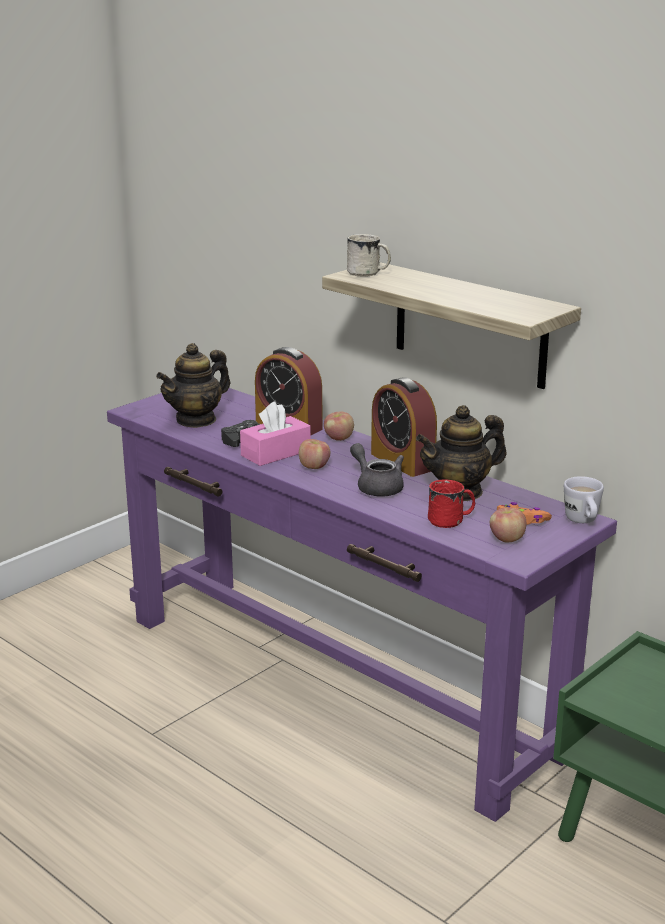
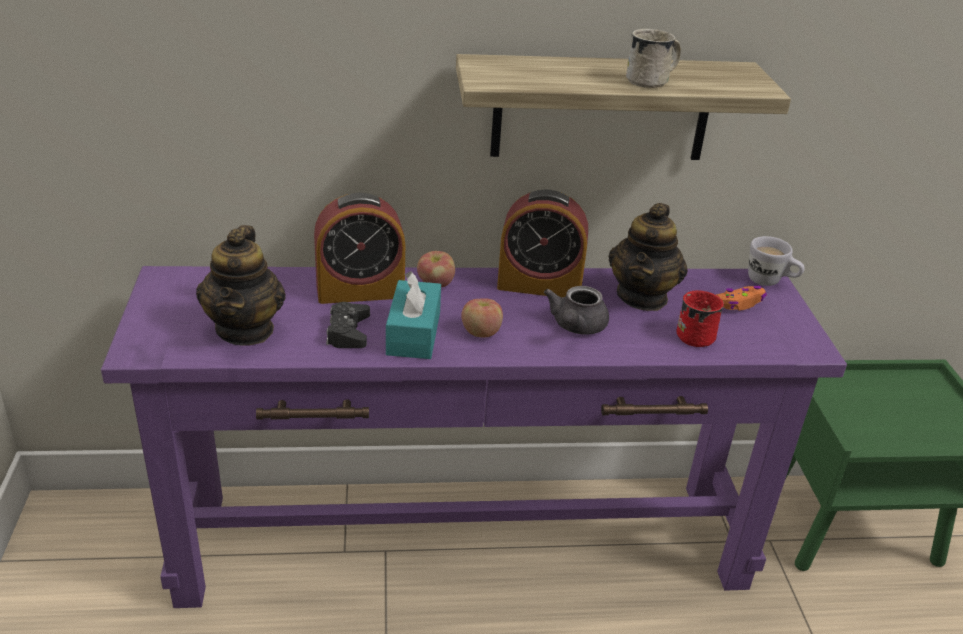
camera: 50 degrees left, 10 degrees up
(275, 453) = (413, 333): pink tissue box -> turquoise tissue box
(368, 274) = (500, 73): white mug -> white mug (653, 81)
(377, 487) = (576, 327): grey teapot -> grey teapot turned 75 degrees counterclockwise
(506, 539) = (765, 331): apple -> none

